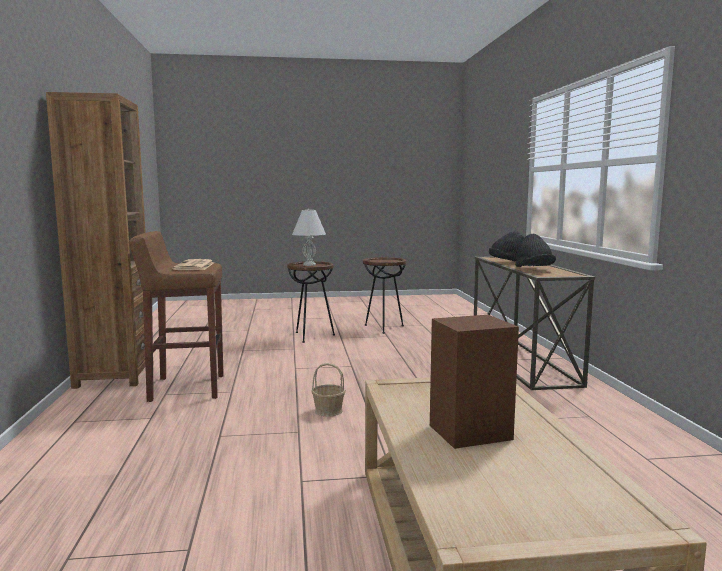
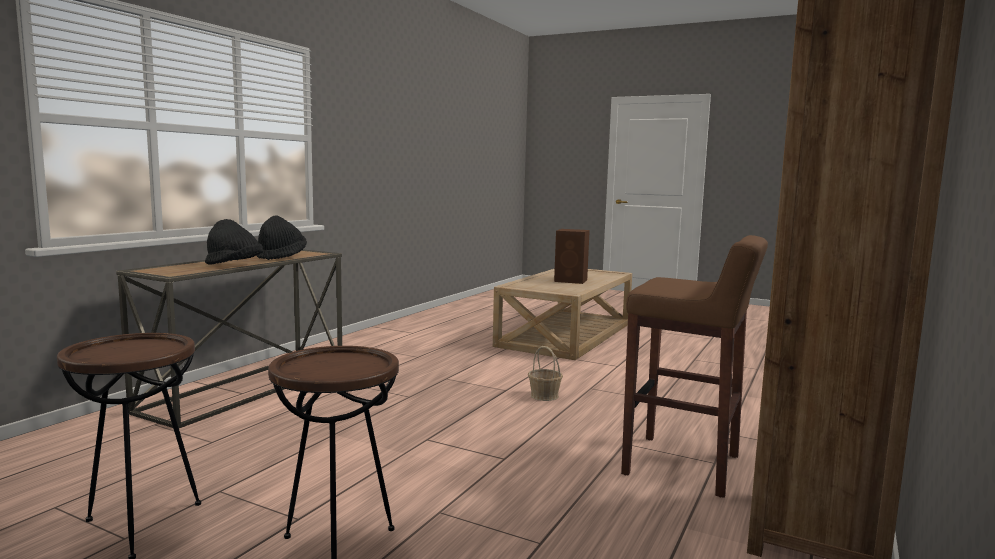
camera: 145 degrees left, 0 degrees up
(194, 266) = (675, 284): newspaper -> none
(309, 265) = (326, 370): white table lamp -> none

